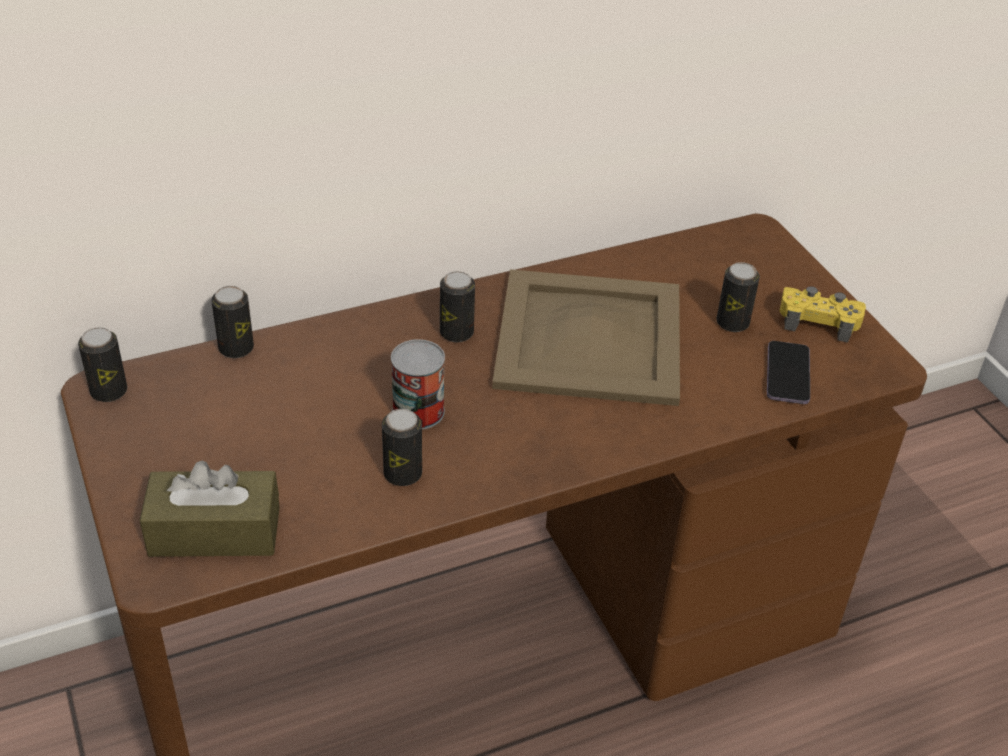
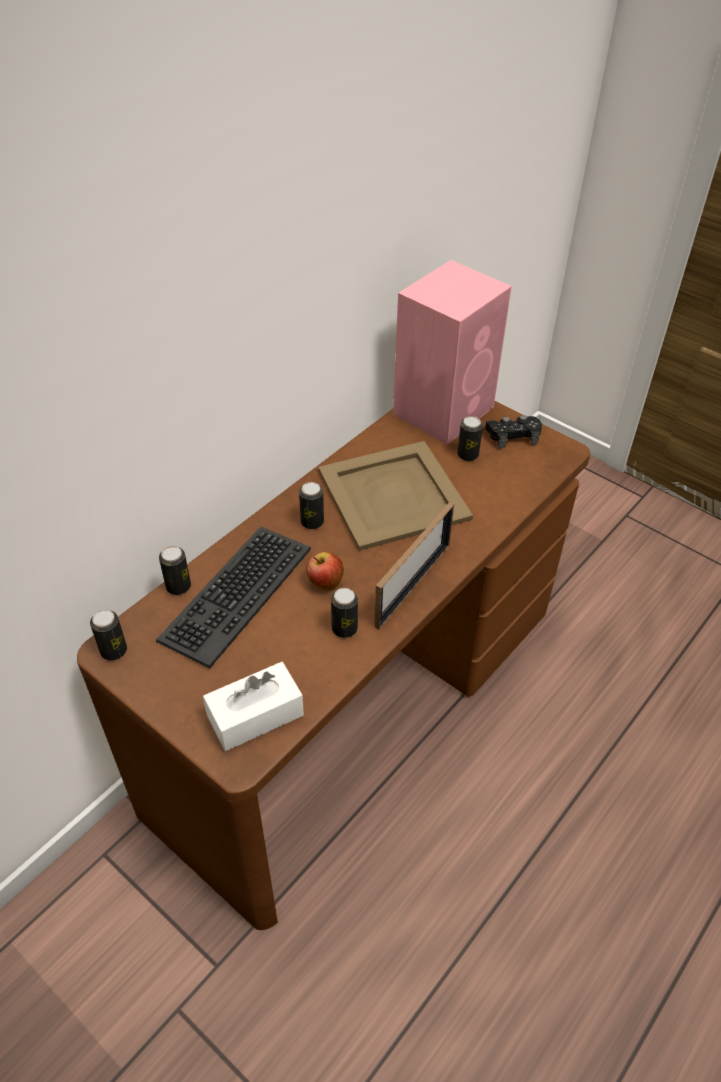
camera: 25 degrees left, 5 degrees up
(215, 531) = (255, 716): brown tissue box -> white tissue box
(298, 381) = (236, 593): none -> keyboard
(418, 411) = (325, 583): can -> apple
(534, 456) = (413, 585): none -> picture frame
(741, 257) = (445, 409): none -> pink speaker
(787, 374) = (518, 476): phone -> none
(819, 320) = (513, 435): yellow game controller -> black game controller

